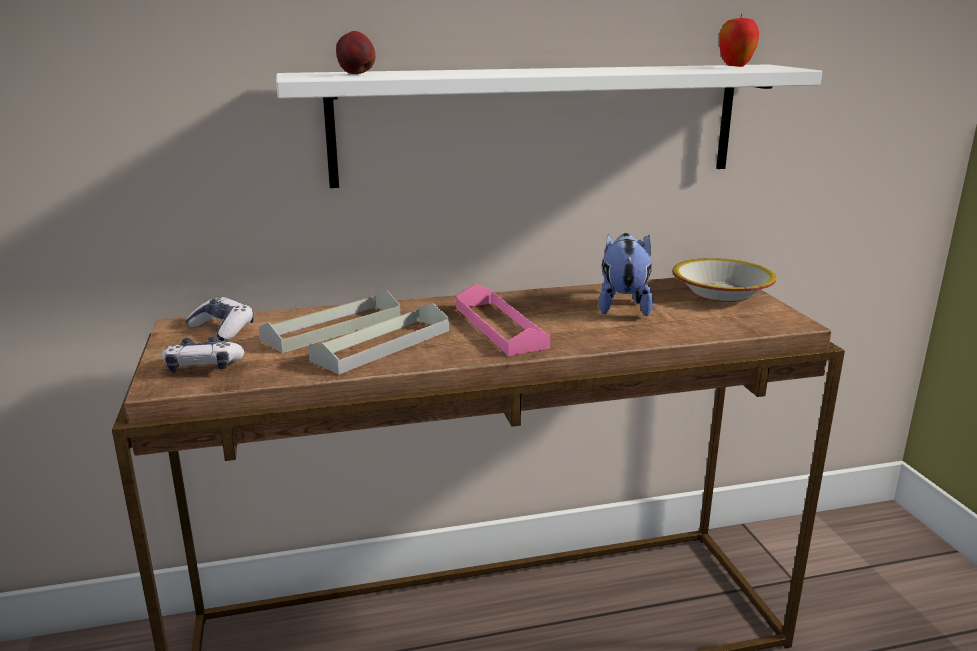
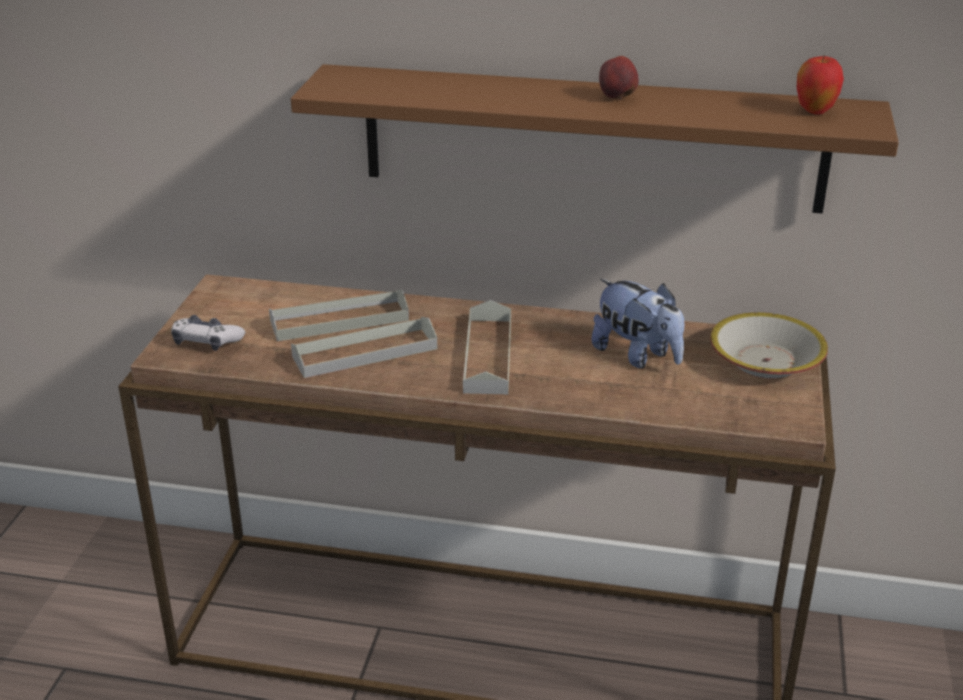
camera: 25 degrees right, 10 degrees up
(222, 329) = (249, 299): game controller -> none
(357, 74) = (381, 85): apple -> apple (617, 98)
(500, 327) = (488, 355): pink tray -> grey tray
(539, 124) = (592, 138): white shelf -> brown shelf
(623, 306) = (637, 356): plush toy -> plush toy turned 105 degrees clockwise

